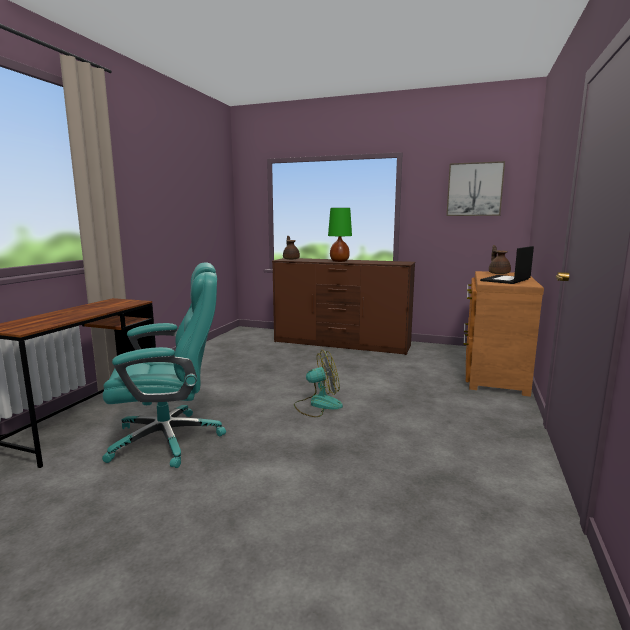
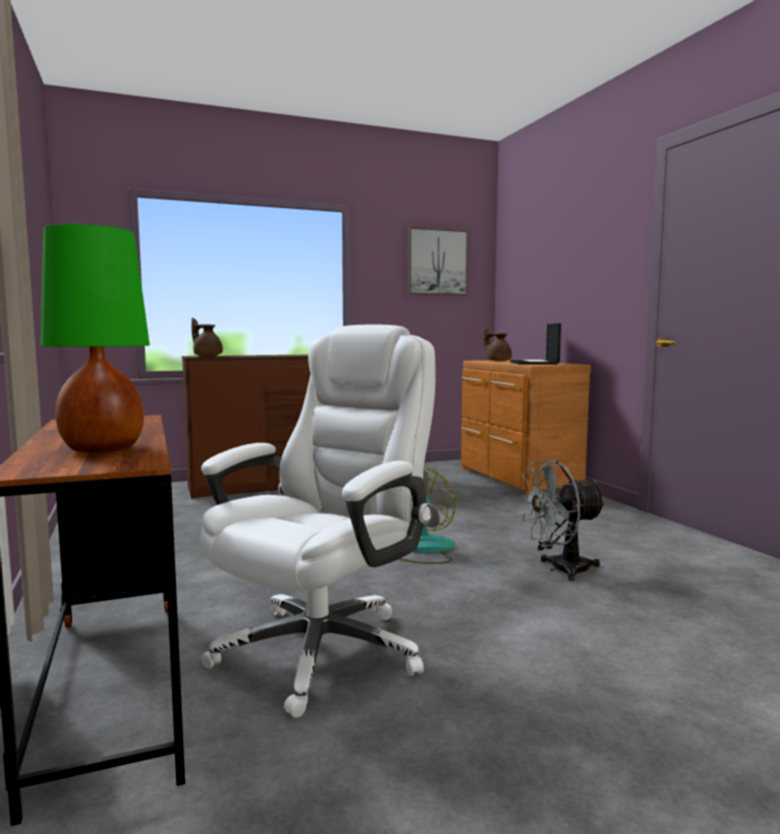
camera: 40 degrees left, 5 degrees down
(169, 439) = (323, 650): turquoise office chair -> white office chair
(339, 261) = (295, 355): green table lamp -> green table lamp (102, 449)
(368, 445) = (560, 569): none -> grey fan

